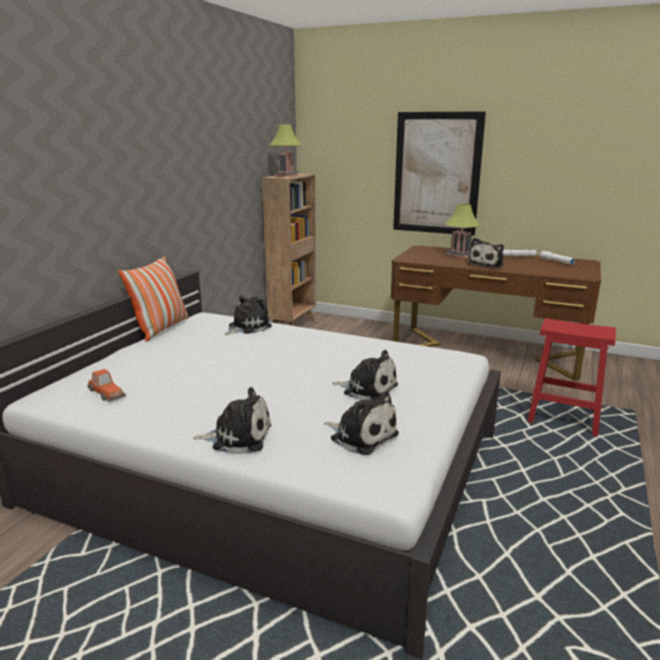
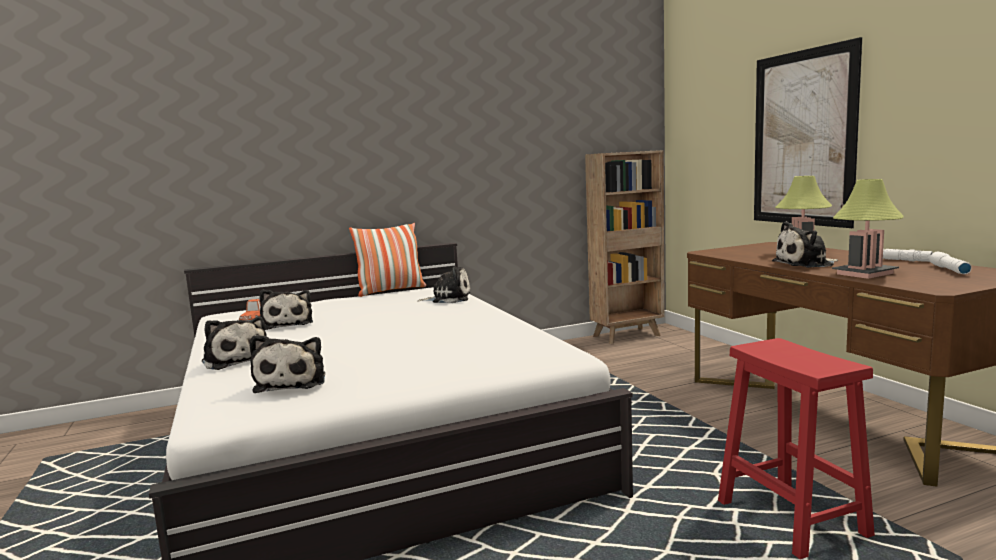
camera: 45 degrees right, 10 degrees down
(286, 176) = (616, 152): table lamp -> table lamp (864, 274)
(367, 389) = (400, 357): plush toy -> plush toy (288, 324)

